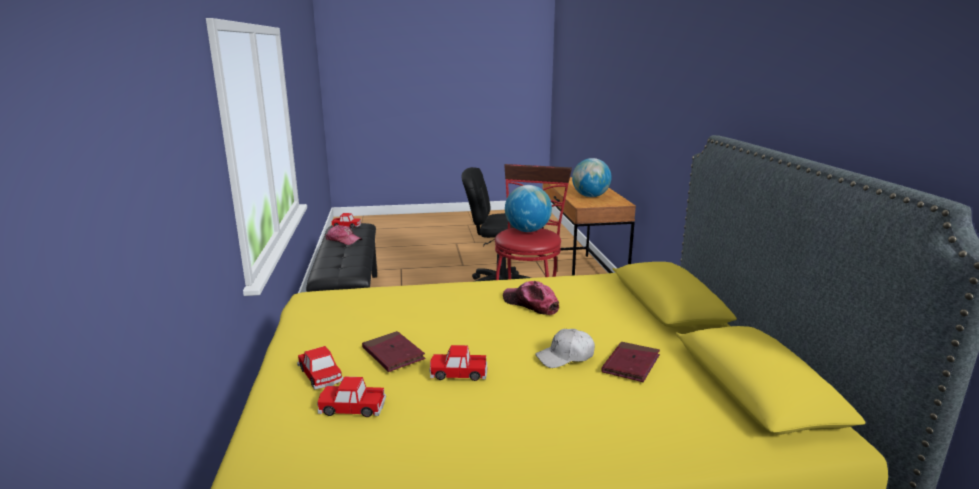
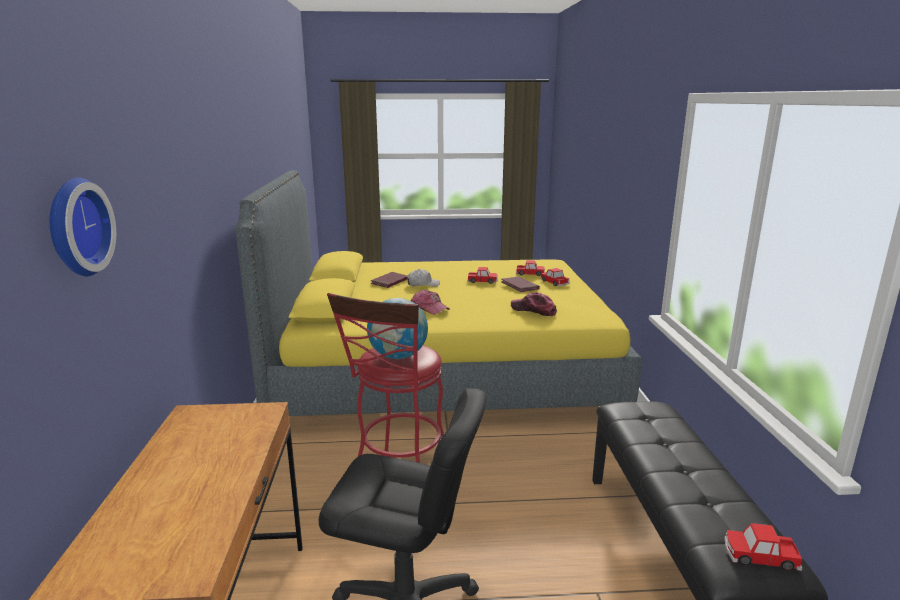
camera: 175 degrees left, 0 degrees up
(343, 240) = (706, 488): cap -> cap (533, 310)
(590, 196) = (214, 442): globe -> none
(630, 85) = (74, 227): none -> wall clock

